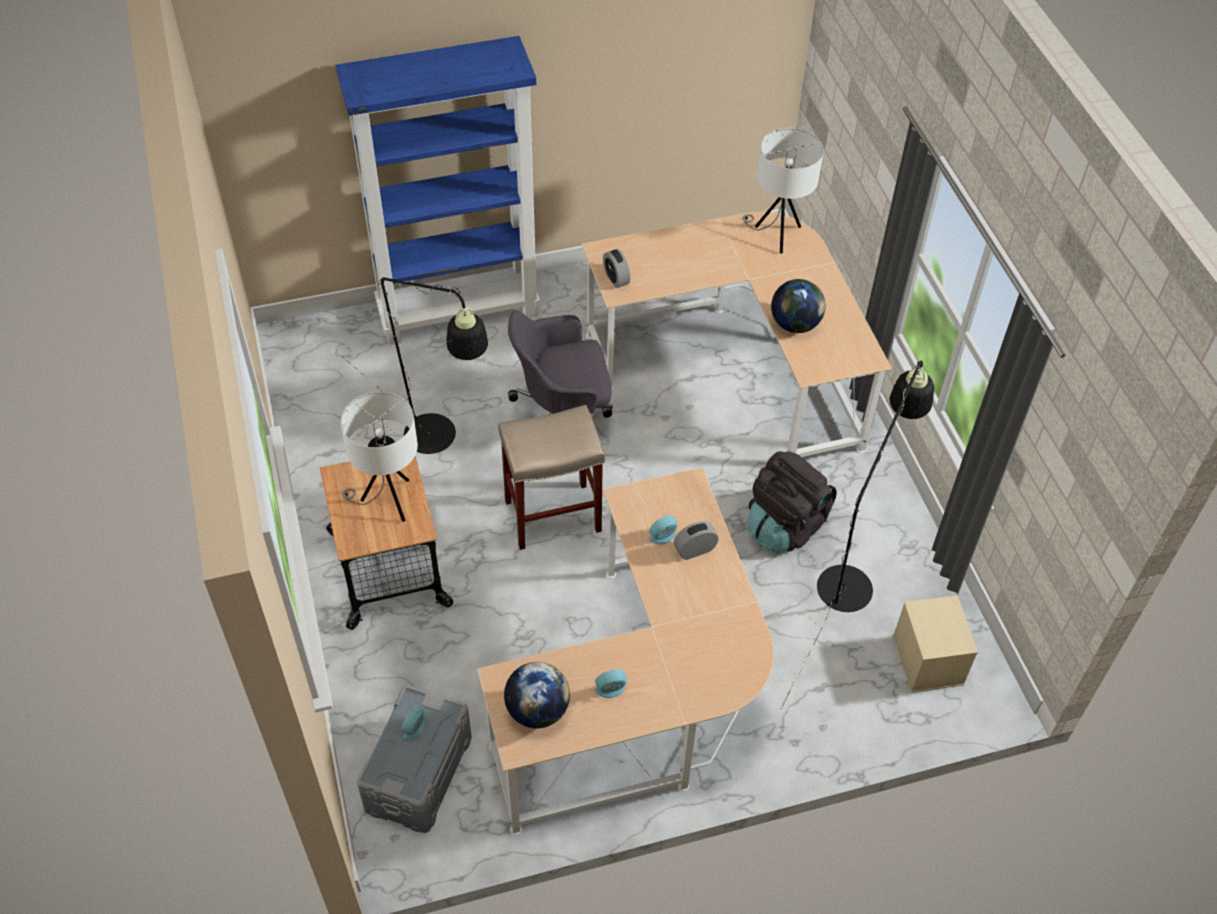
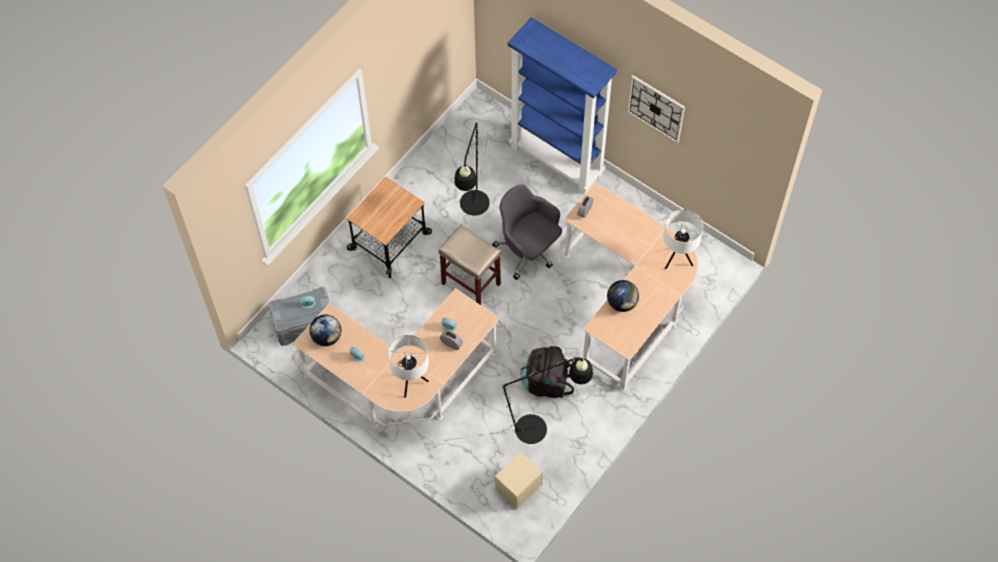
camera: 55 degrees right, 10 degrees up
(388, 500) = (389, 213): white table lamp -> white table lamp (411, 382)
(594, 64) = (656, 108): none -> wall clock

